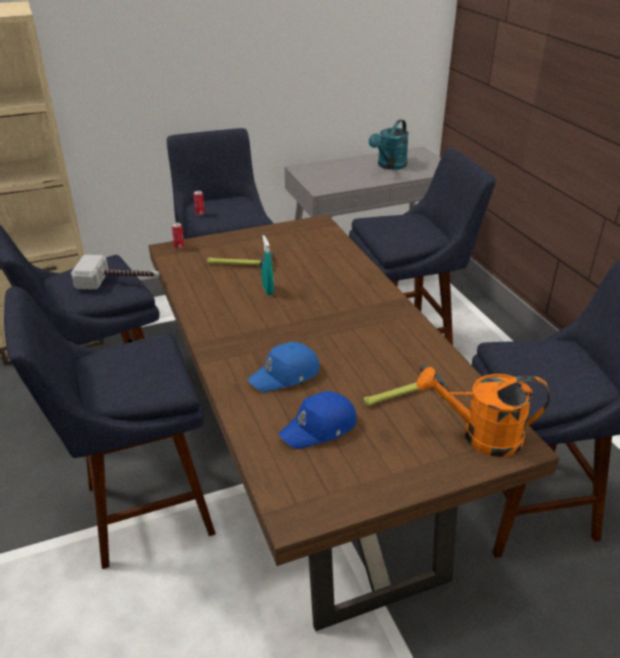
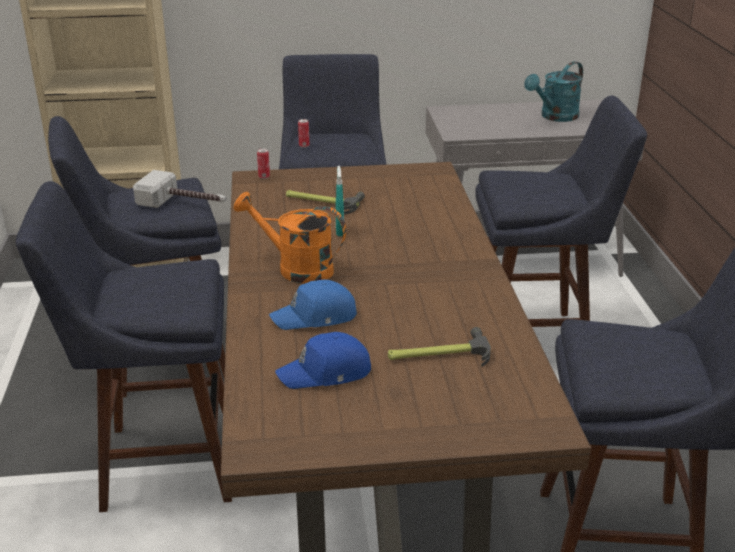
camera: 15 degrees right, 5 degrees down
(481, 436) = (507, 410): orange watering can -> orange watering can (296, 268)

